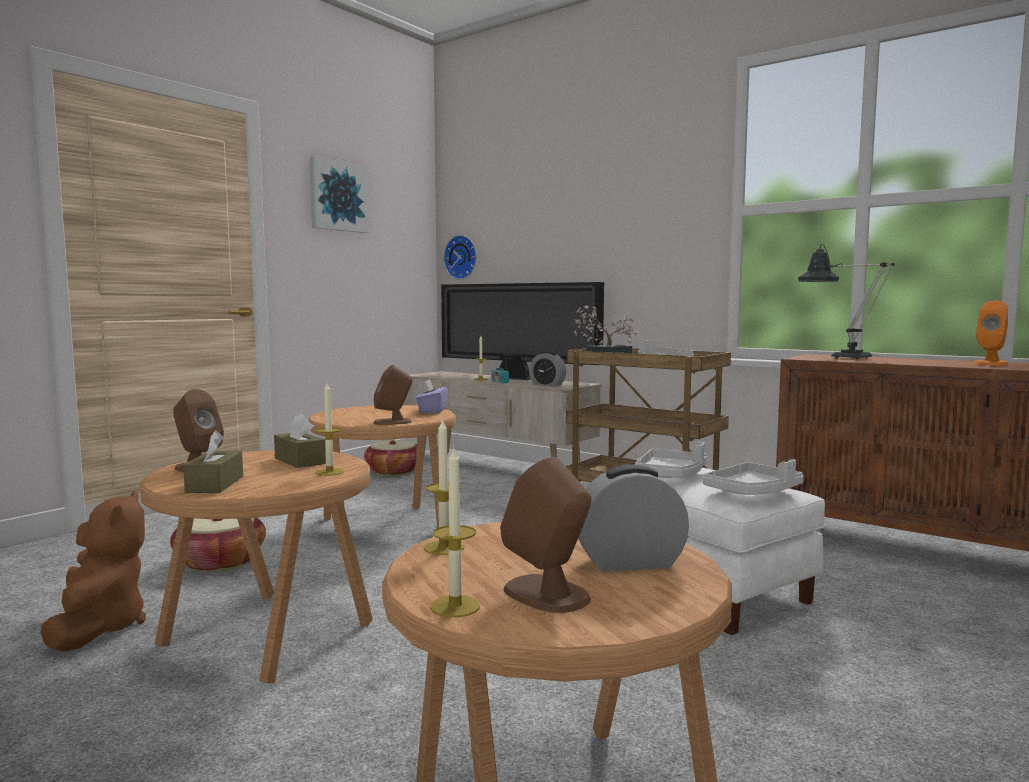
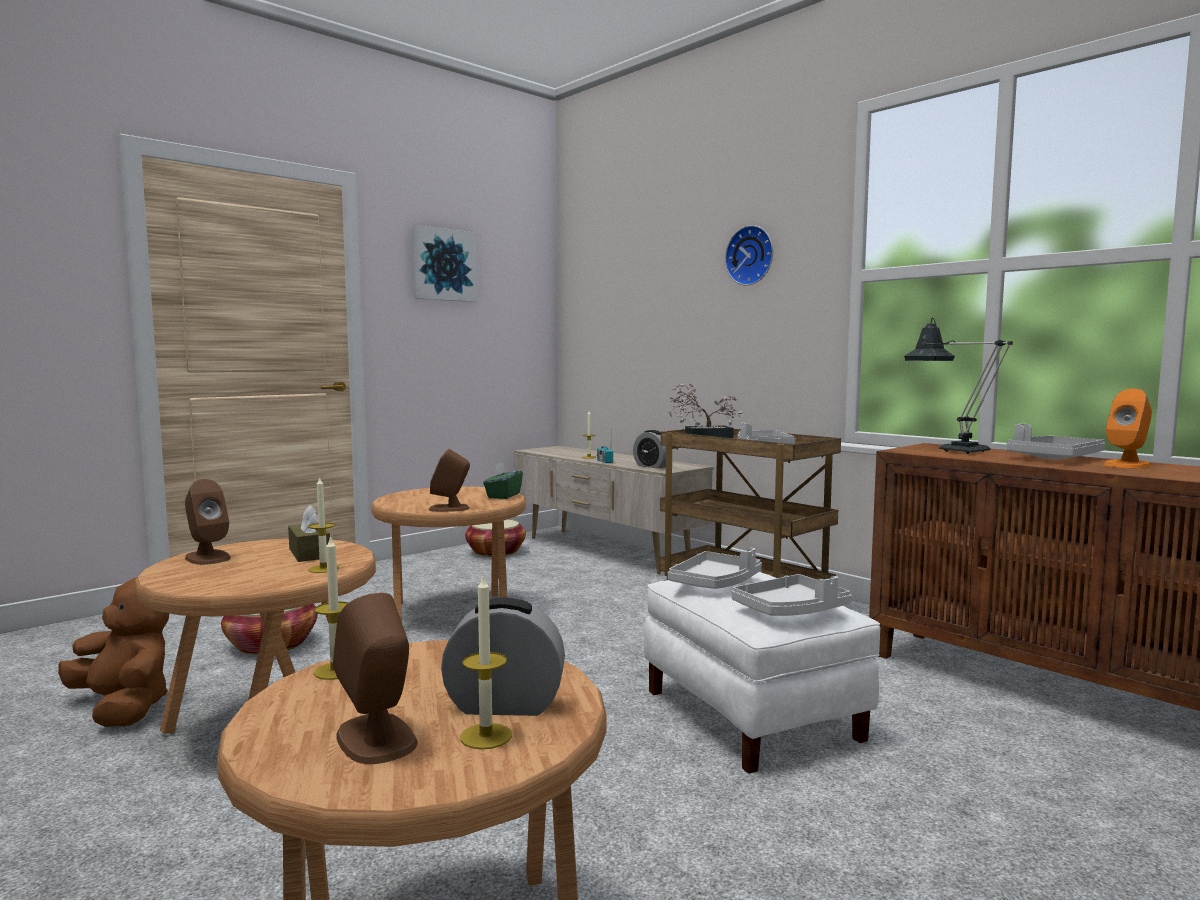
camera: 10 degrees right, 0 degrees up
(99, 628) = (124, 708): brown plush toy -> brown plush toy turned 45 degrees counterclockwise
(215, 484) = (202, 578): brown tissue box -> none
(432, 411) = (503, 496): purple tissue box -> green tissue box
(455, 606) = (271, 746): candle -> candle (486, 736)
(462, 257) = (581, 325): wall clock -> wall clock (751, 256)
(516, 378) = (628, 457): television -> none
(929, 361) = (1054, 458): none -> grey tray

